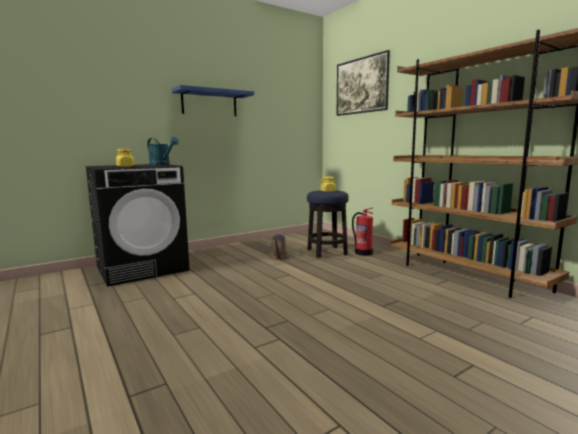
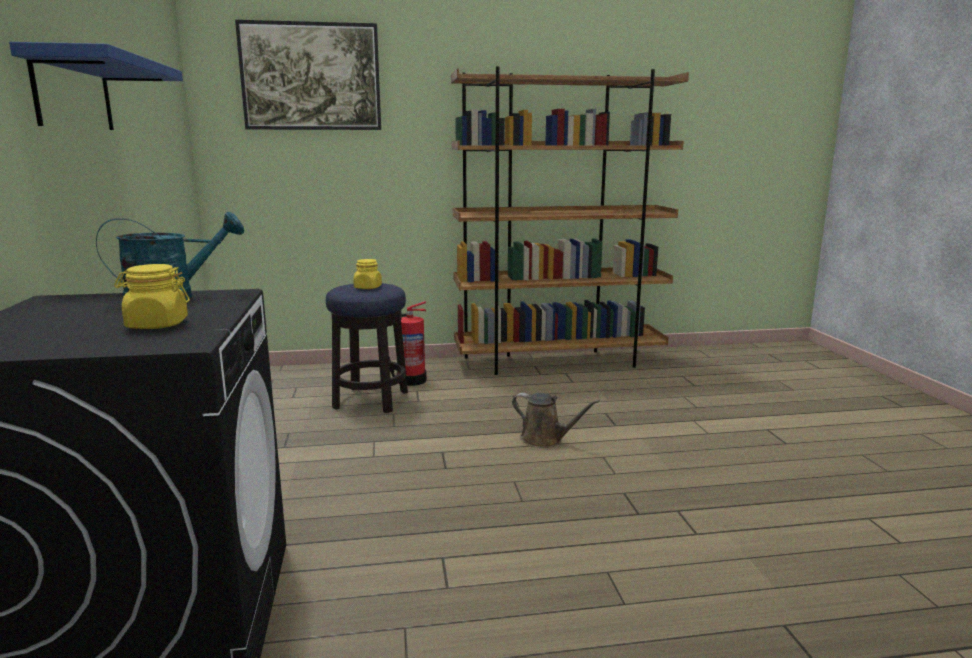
camera: 65 degrees left, 5 degrees up
(278, 257) = (338, 440): brown watering can -> brown watering can (545, 440)

